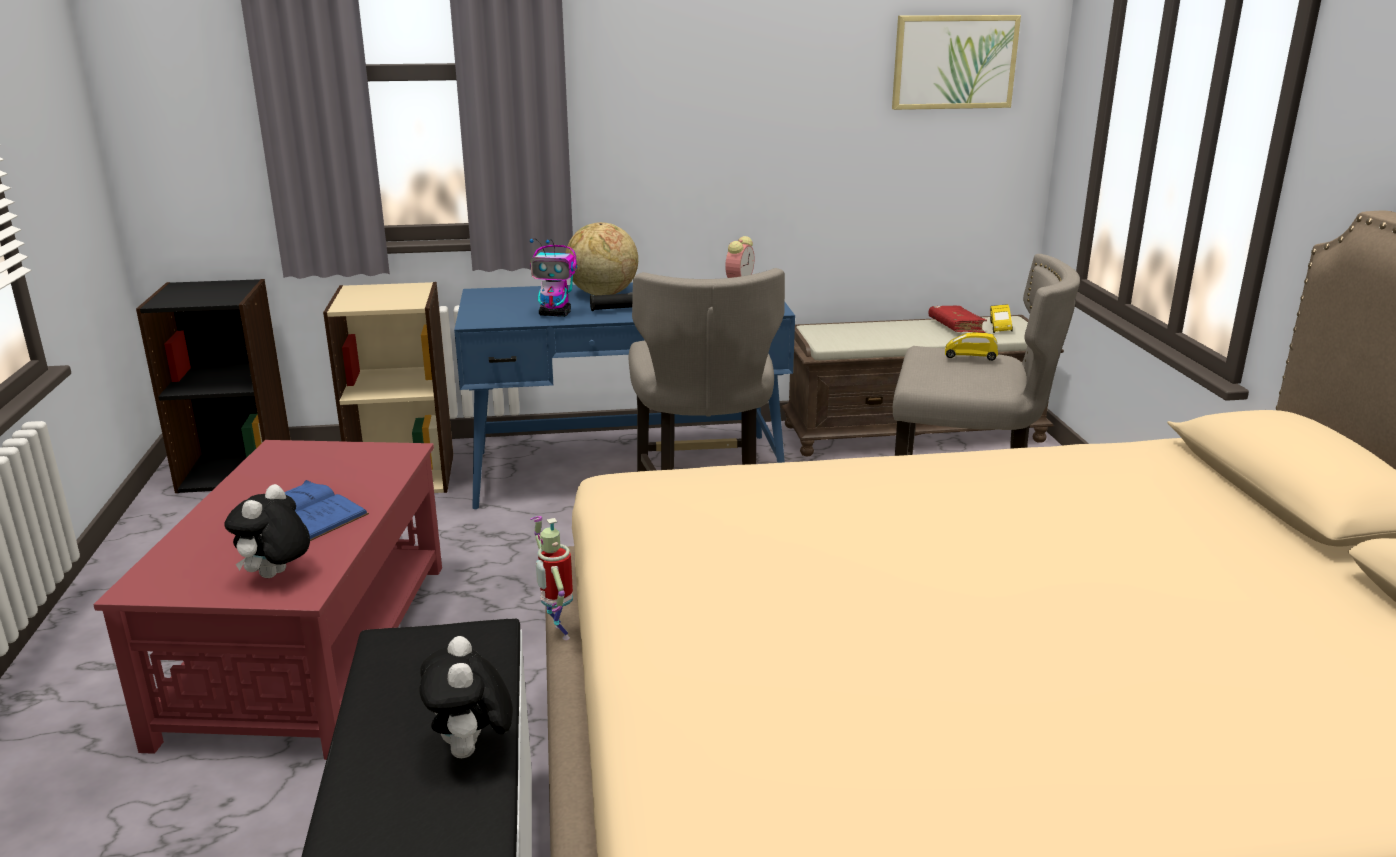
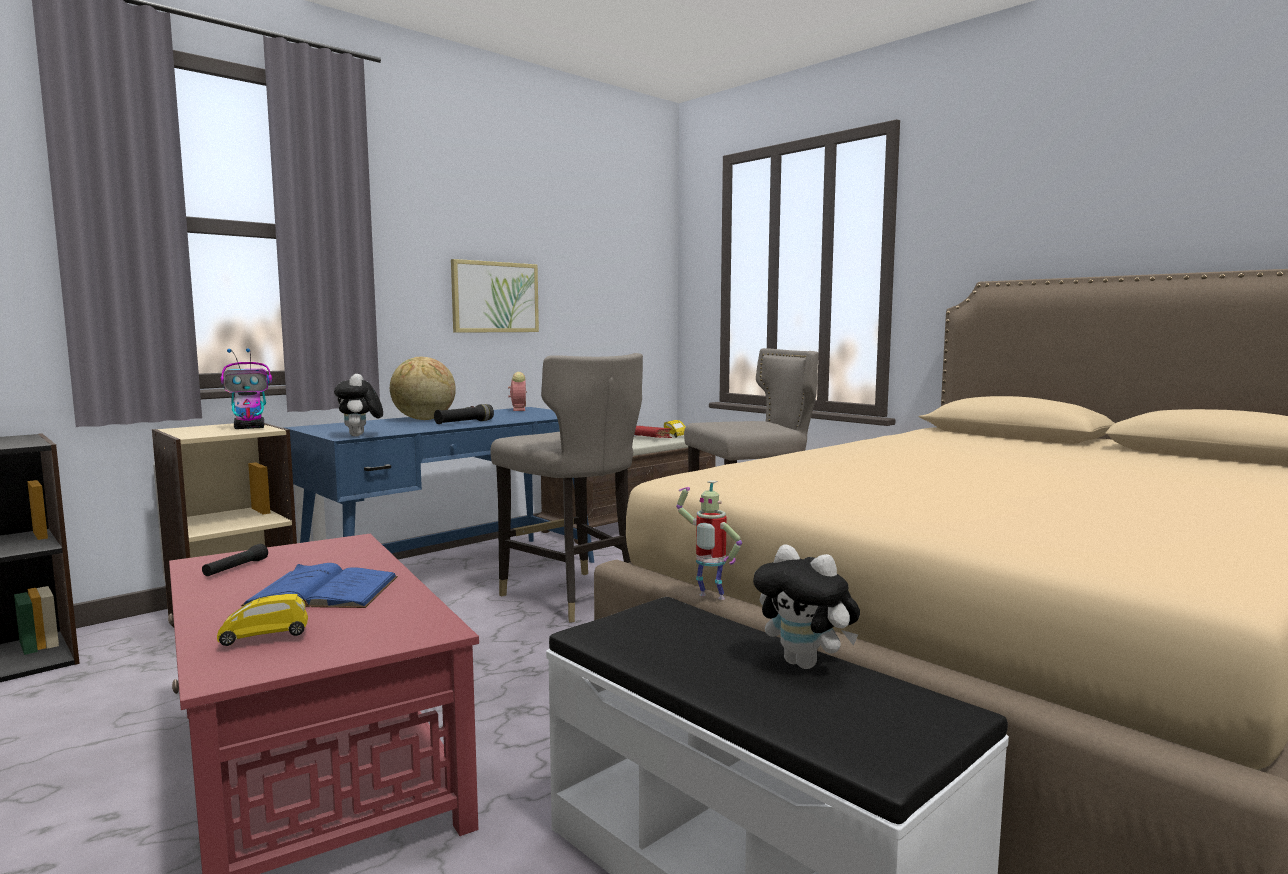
camera: 35 degrees left, 15 degrees down
(276, 576) = (383, 628): plush toy -> plush toy (360, 435)
(288, 465) = (236, 568): none -> black flashlight
(555, 314) = (409, 428): toy robot -> toy robot (250, 428)
(954, 62) = (622, 256): picture -> picture (495, 297)
(970, 358) = (741, 420): yellow toy car -> yellow toy car (265, 638)

